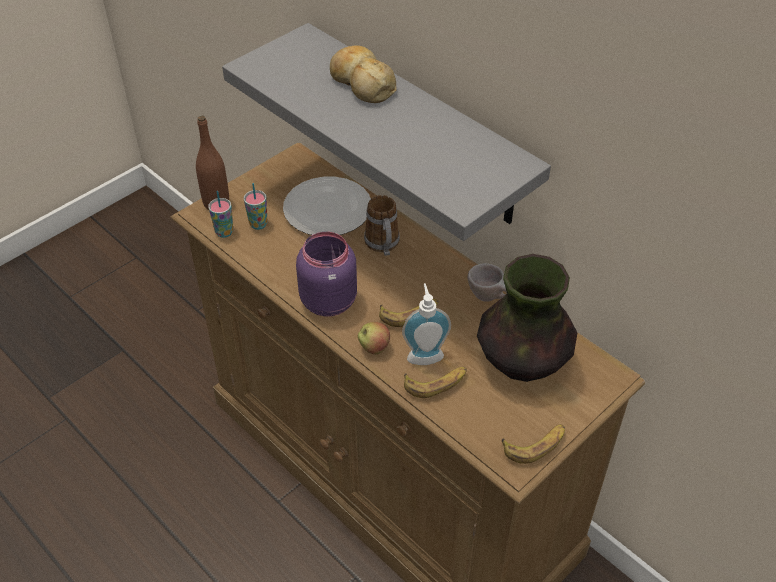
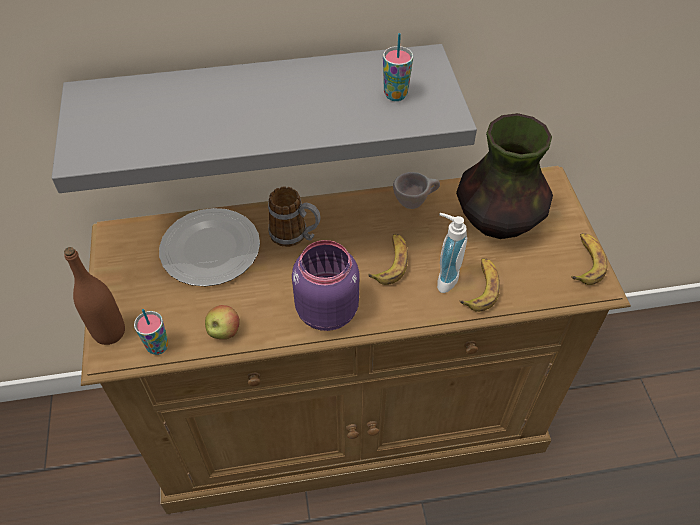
camera: 55 degrees left, 5 degrees up
(258, 224) = (175, 312): cup -> cup (395, 95)
(362, 83) = (209, 92): bread -> none
(374, 348) = (409, 308): apple -> apple (224, 332)

